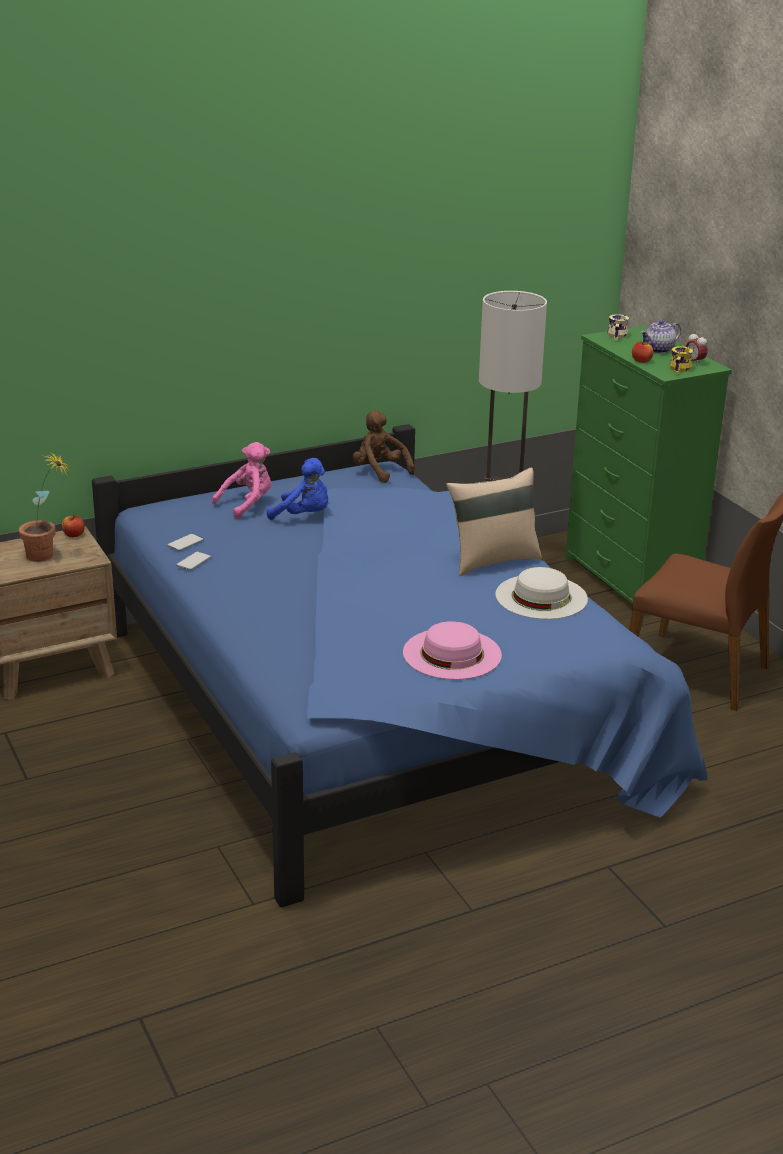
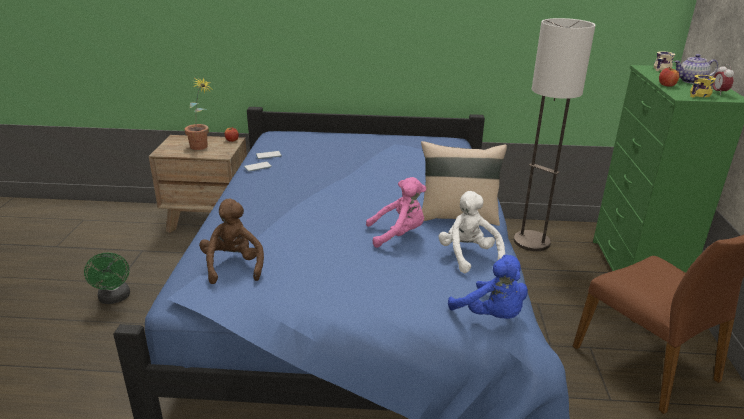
camera: 30 degrees right, 0 degrees up
(50, 796) = (114, 298): none -> green fan
(247, 504) = (336, 142): pink plush toy -> pink plush toy (398, 234)
(304, 516) = (362, 156): blue plush toy -> blue plush toy (491, 315)
(379, 471) = (446, 142): brown plush toy -> brown plush toy (233, 266)
(452, 653) = (340, 281): pink hat -> none
(541, 597) = (468, 256): white hat -> white plush toy

